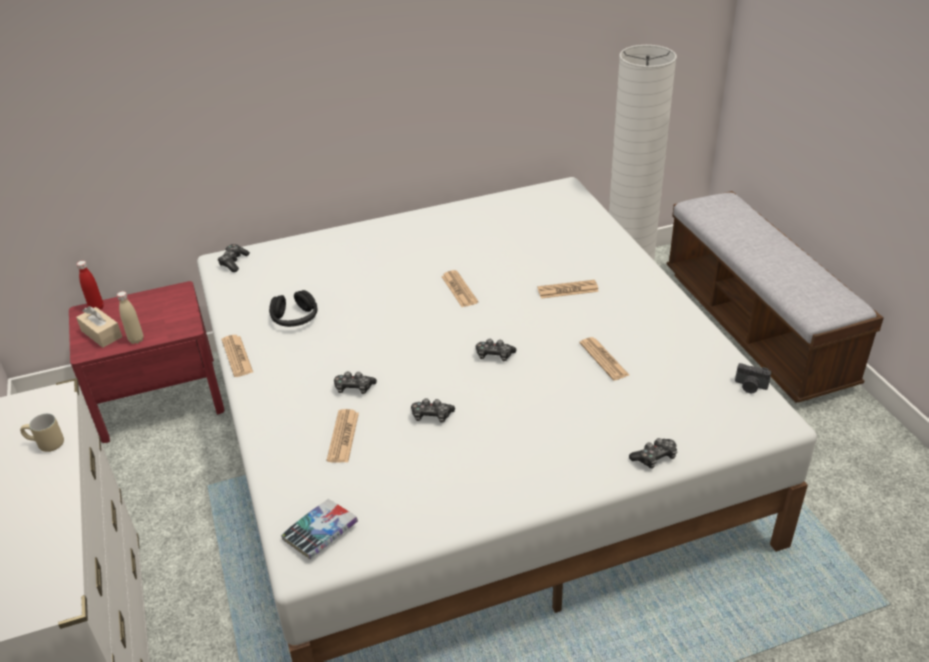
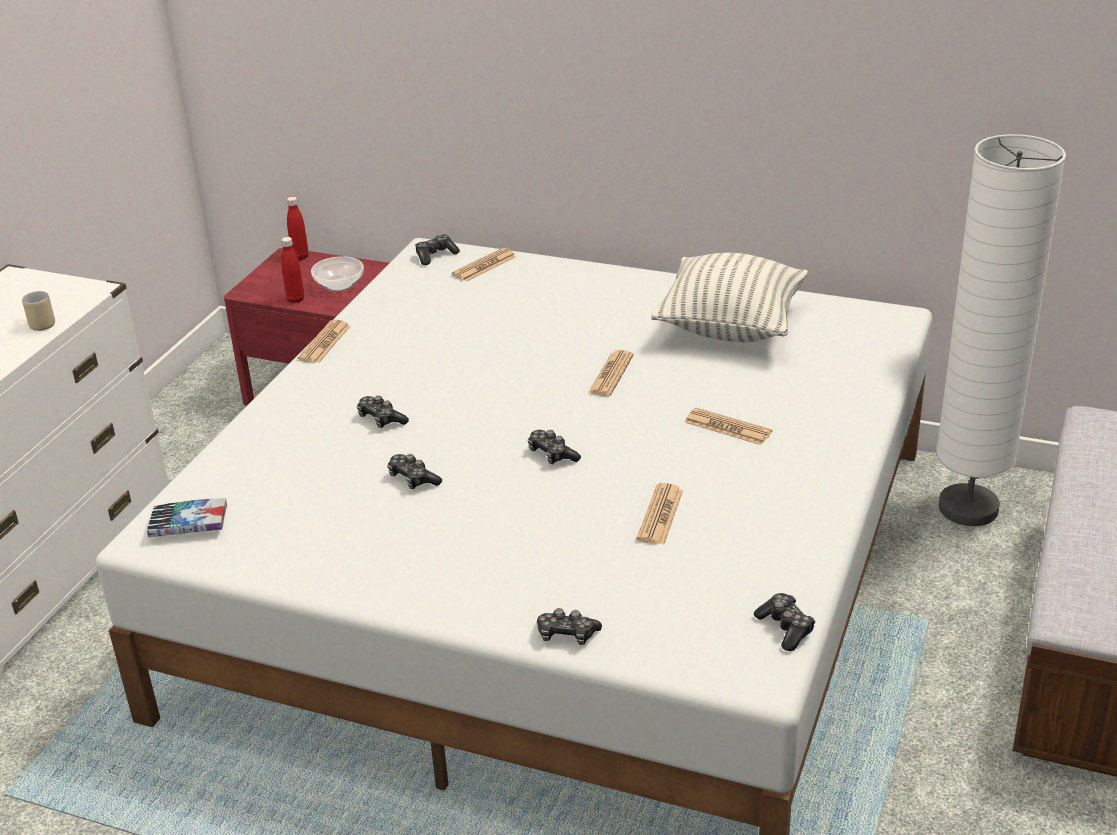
camera: 40 degrees right, 5 degrees down
(101, 334) = (276, 282): beige tissue box -> none
(136, 340) = (295, 299): beige bottle -> red bottle
(157, 315) = (339, 285): none -> bowl
(295, 318) = (418, 331): black headphones -> none
(343, 436) = (314, 456): newspaper -> newspaper (484, 266)
(487, 230) = (730, 327): none -> pillow
(750, 387) = (785, 628): camera -> game controller

